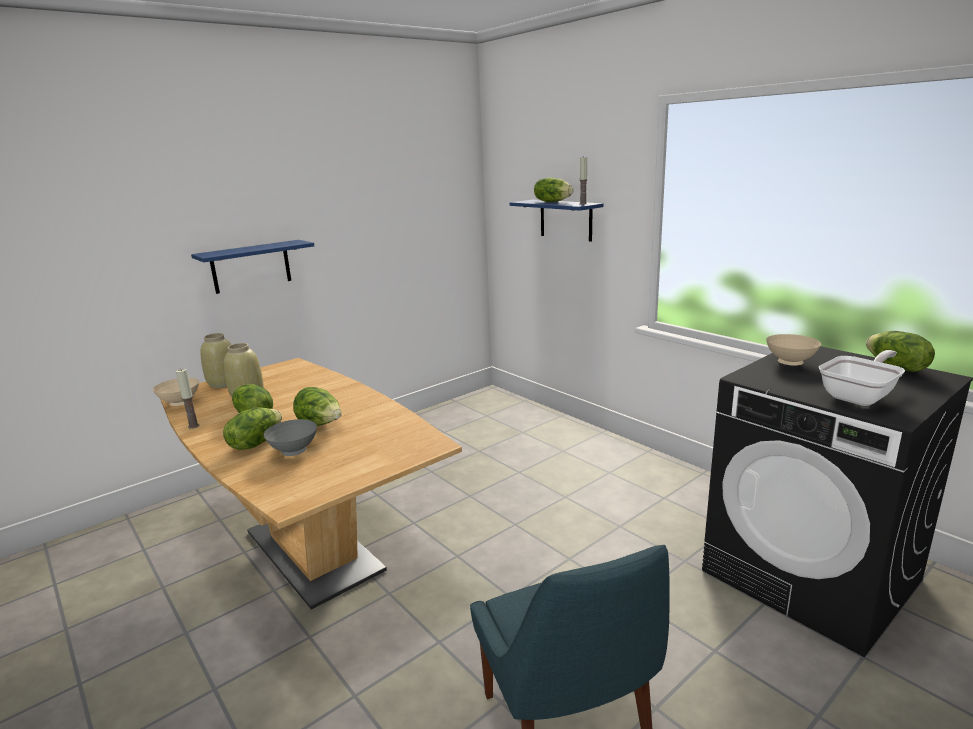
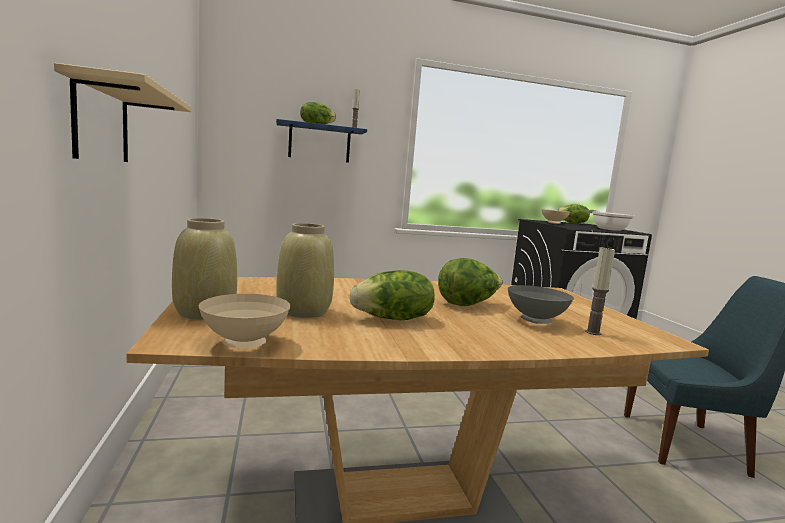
camera: 65 degrees left, 10 degrees down
(193, 426) = (381, 348): candle -> candle (593, 332)
(251, 266) = (101, 123): blue shelf -> beige shelf
(255, 443) = (493, 330): lettuce -> none

